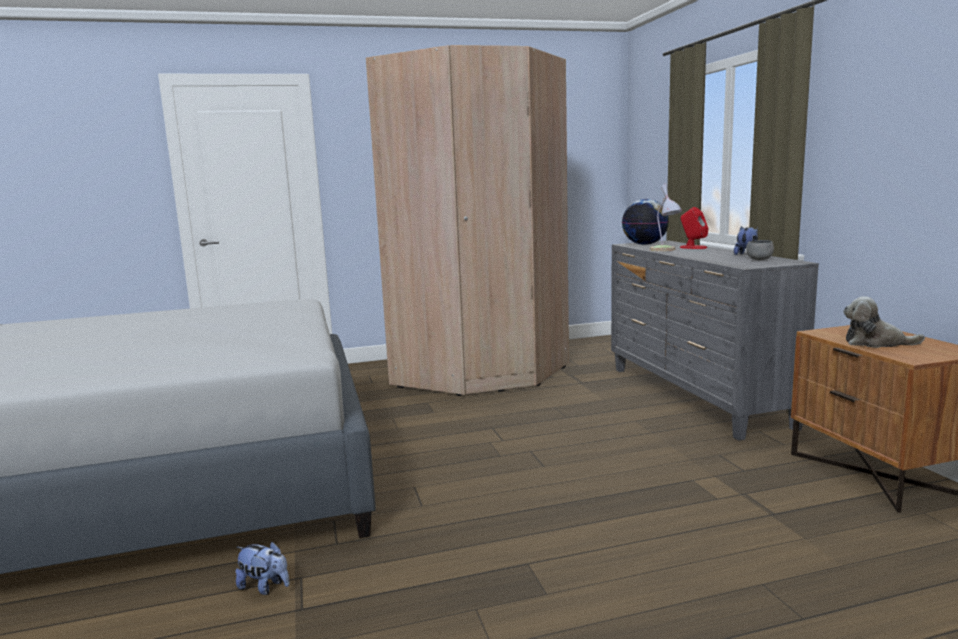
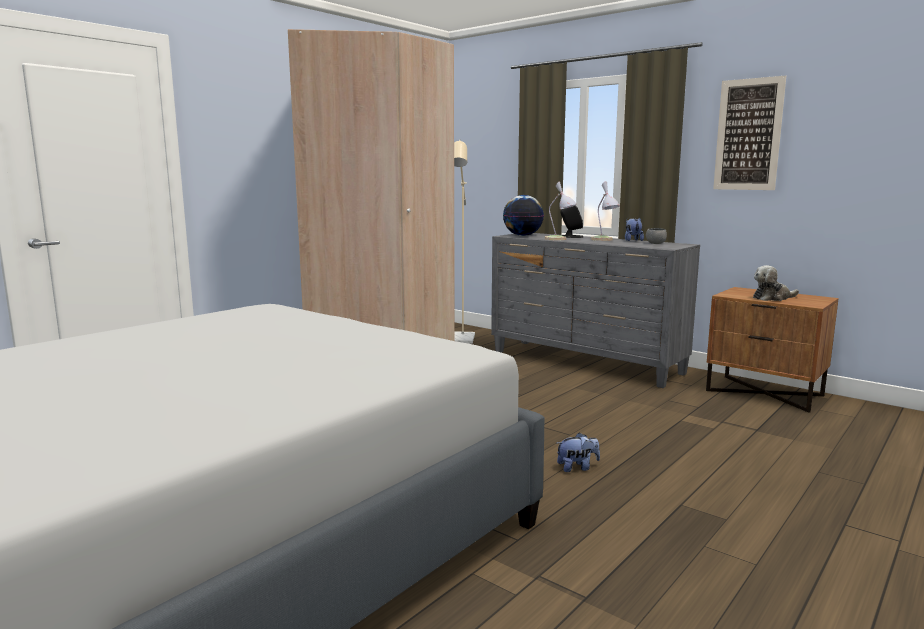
camera: 35 degrees left, 0 degrees up
(265, 587) = (523, 595): plush toy -> plush toy (577, 467)
(602, 354) = (461, 340): none -> beige floor lamp
(693, 247) = (571, 237): red speaker -> black speaker
(714, 253) = (604, 240): none -> table lamp
(892, 113) = (748, 135): none -> picture

